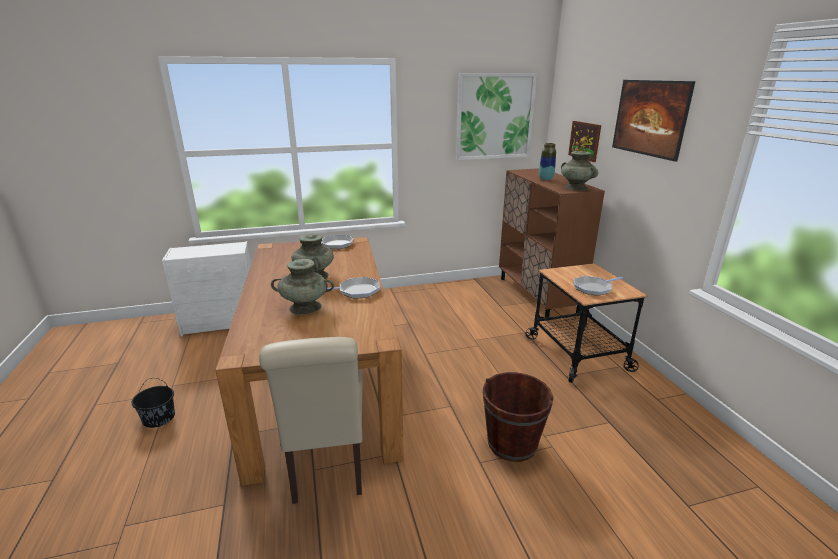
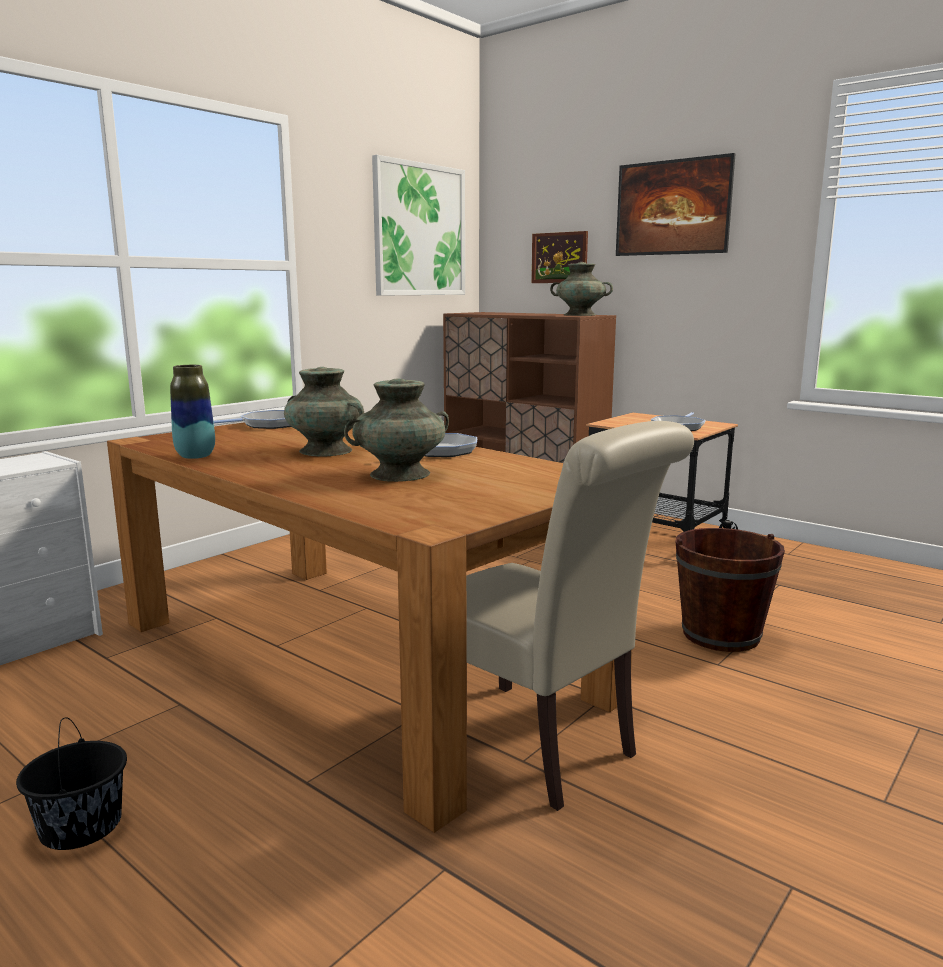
camera: 35 degrees left, 10 degrees down
(545, 179) = (521, 314): vase -> vase (195, 456)

